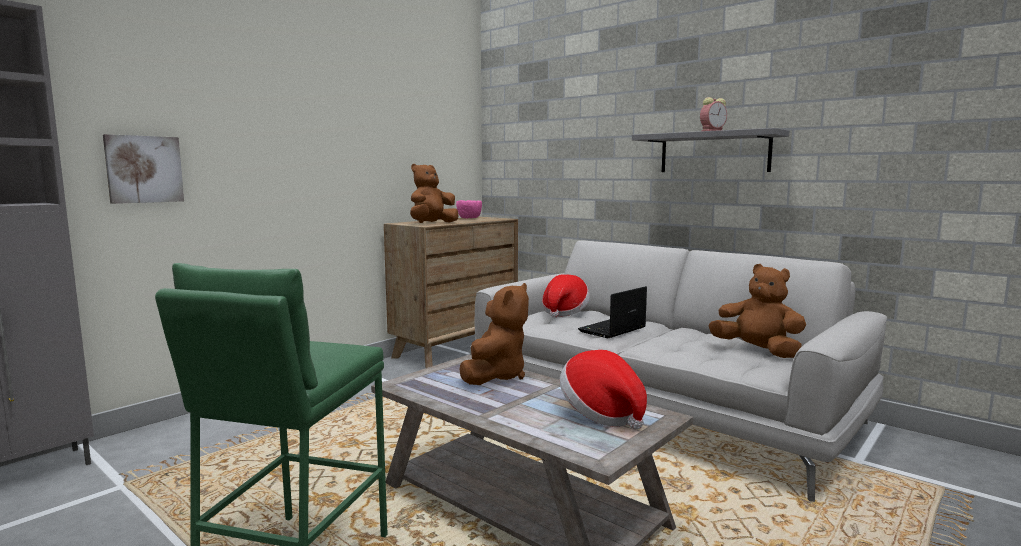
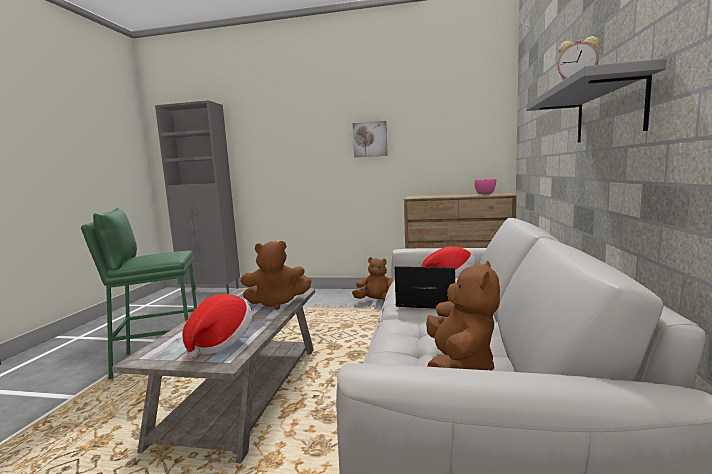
camera: 60 degrees right, 0 degrees up
(144, 169) = (266, 166): picture -> picture (370, 139)
(432, 223) = (426, 197): brown plush toy -> brown plush toy (376, 301)

